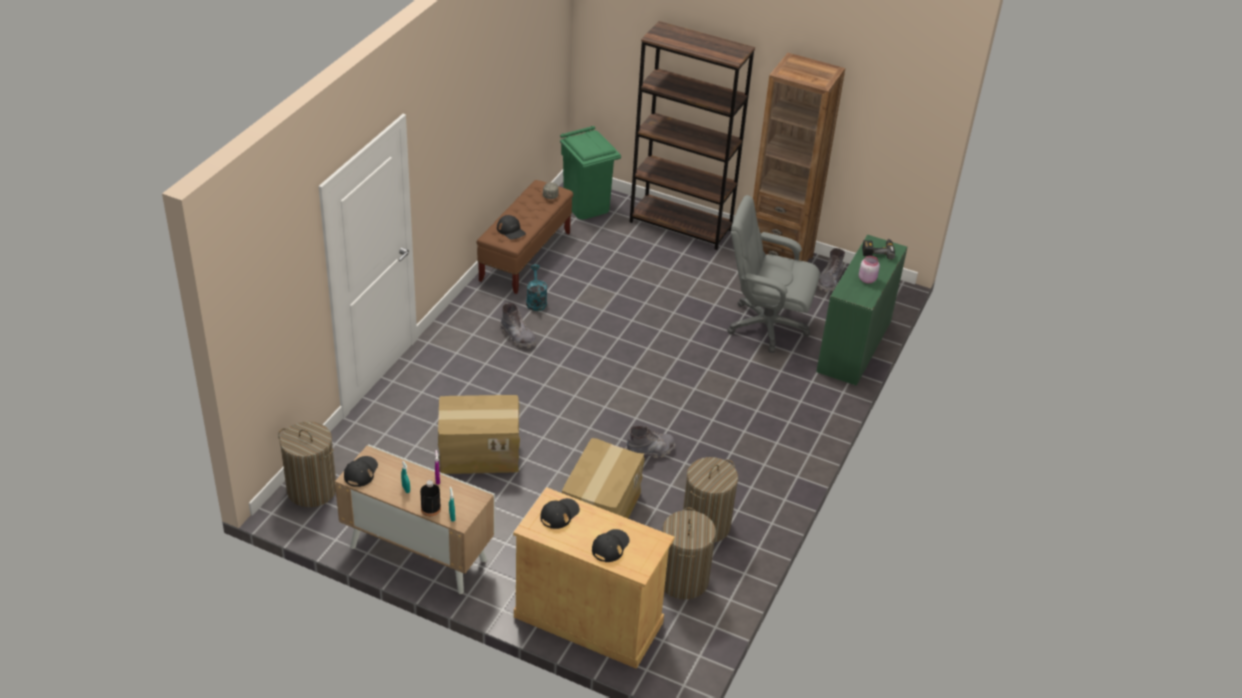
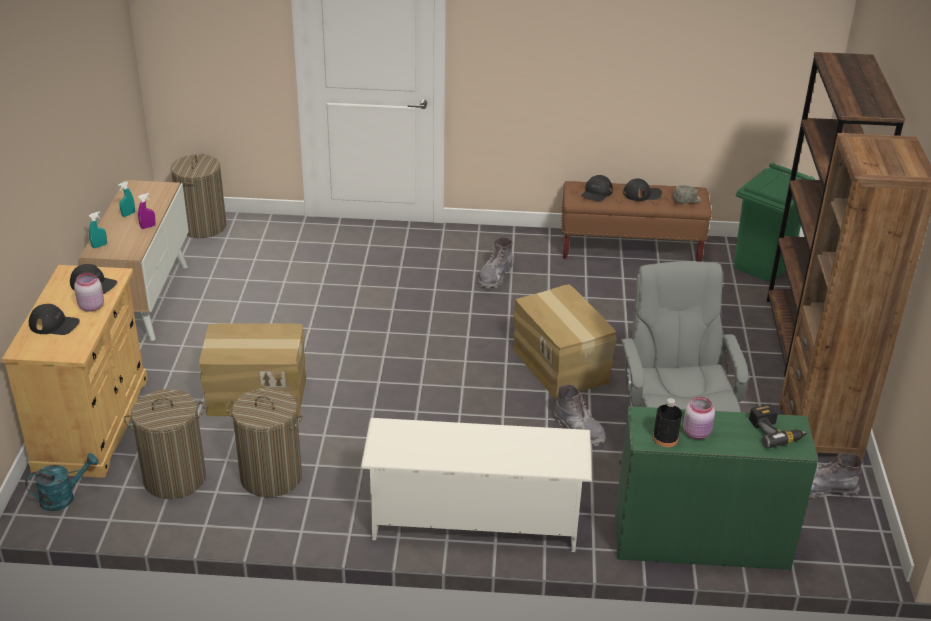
camera: 70 degrees right, 5 degrees down
(361, 472) = (141, 188): black cap -> black cap (642, 194)
(430, 509) = (106, 233): black bottle -> black bottle (665, 438)
(479, 452) = (302, 298): cardboard box -> cardboard box (562, 365)
(536, 301) = (563, 273): turquoise watering can -> turquoise watering can (63, 497)
(593, 520) = (91, 306): none -> pink jar
(650, 451) = (372, 407): grey boot -> grey boot (578, 430)
(796, 435) = (474, 520): none -> white shoe rack

